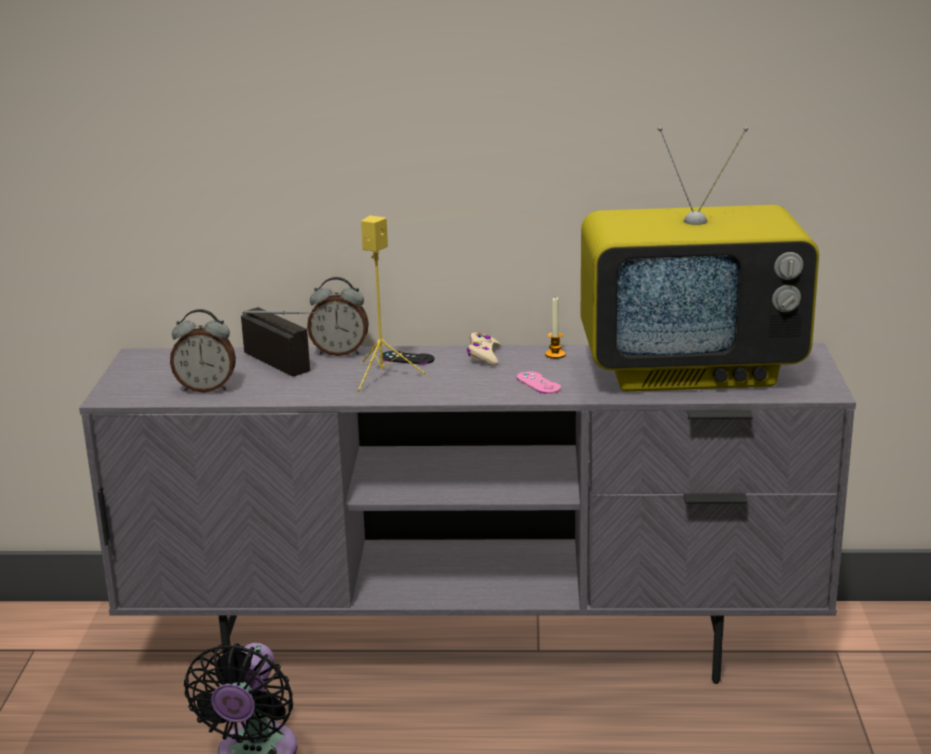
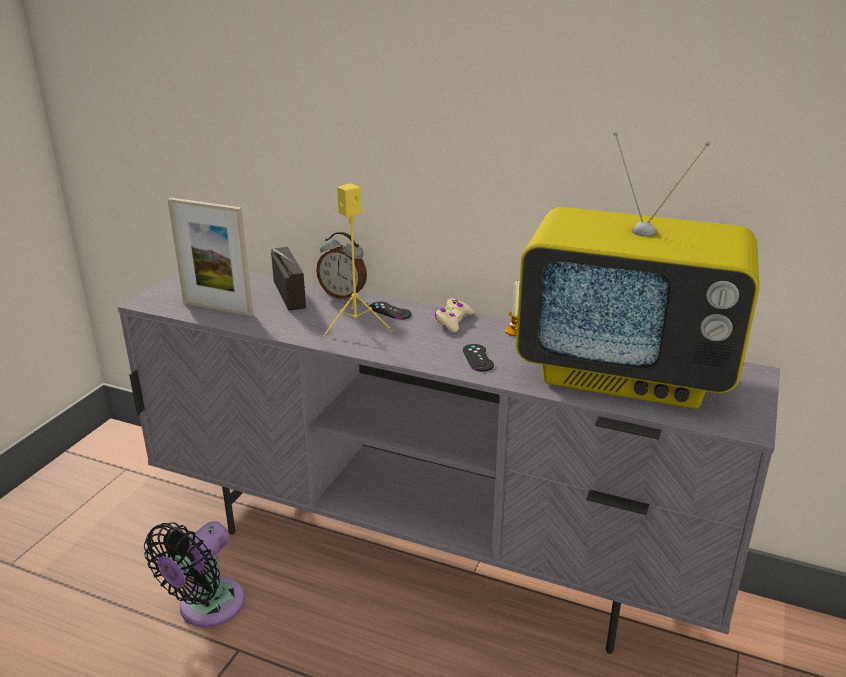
camera: 20 degrees right, 5 degrees up
(206, 388) = (217, 308): alarm clock -> picture frame
(538, 383) = (478, 358): pink game controller -> black game controller

